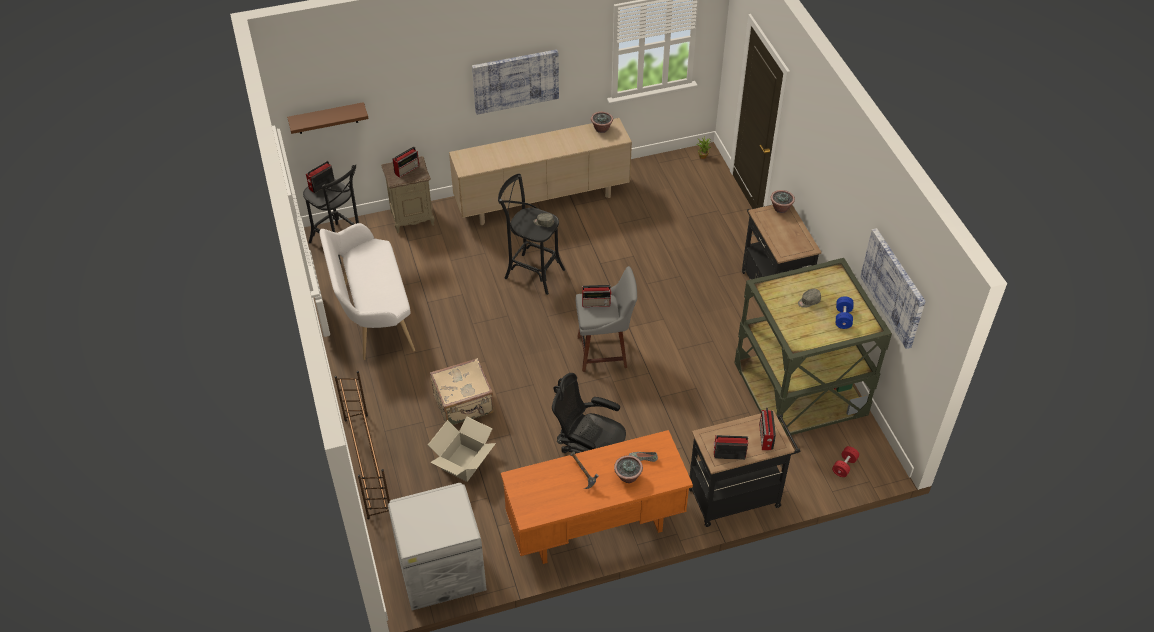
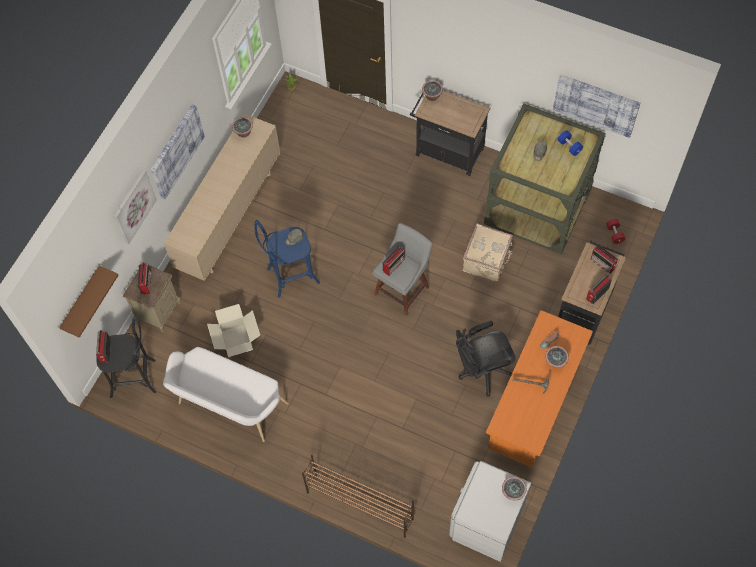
camera: 45 degrees left, 15 degrees up
(434, 84) = (133, 206): none -> picture
(455, 530) = (513, 492): none -> potted plant
(464, 405) = (366, 408): beige suitcase -> beige suitcase (487, 260)
(464, 462) = (414, 444): cardboard box -> cardboard box (237, 340)
(532, 272) = (290, 276): black stool -> blue stool

